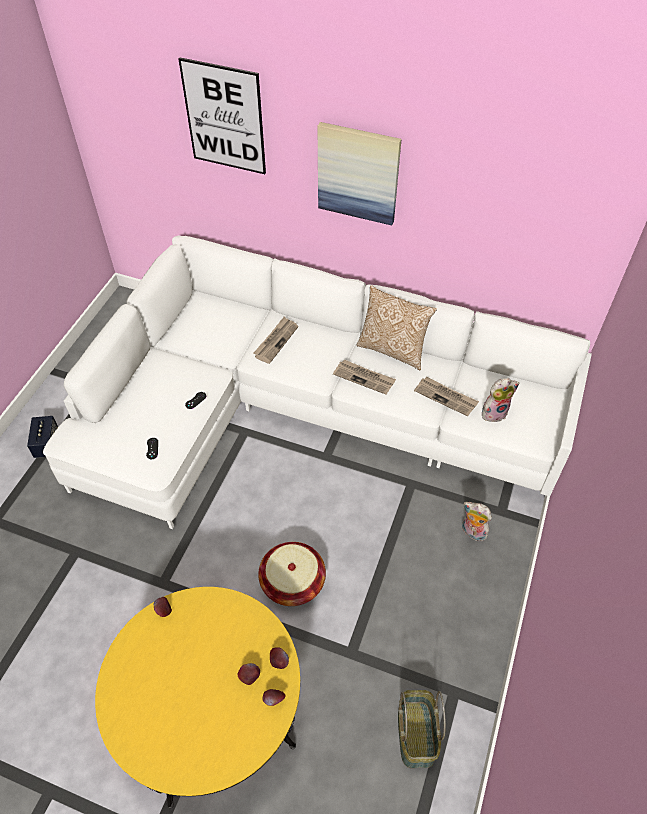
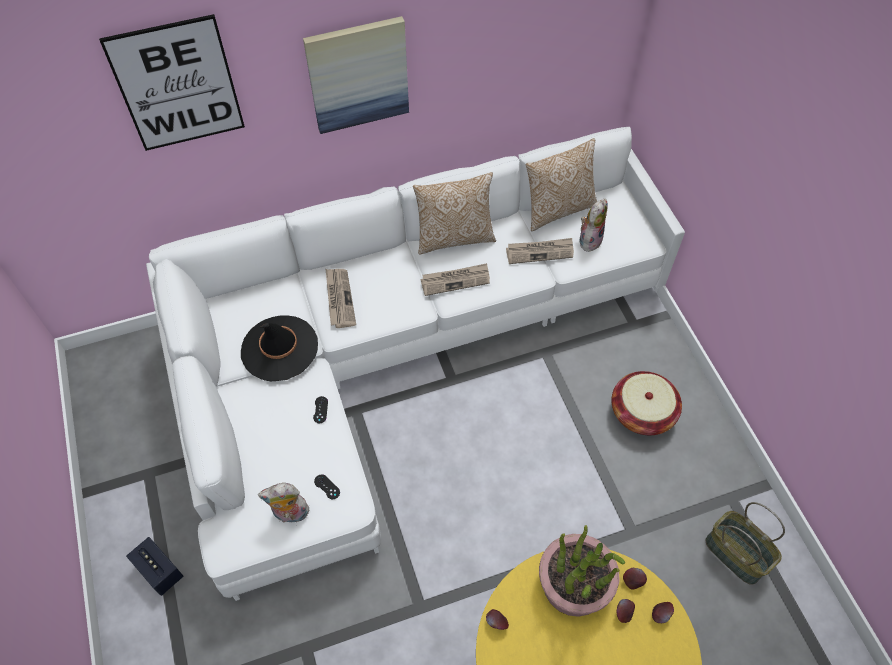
camera: 40 degrees left, 5 degrees up
(209, 347) = (279, 348): none -> black hat
(237, 629) = (574, 584): none -> potted plant
(292, 582) = (531, 512): basket -> basket (642, 412)
(472, 532) = (629, 359): plush toy -> plush toy (290, 514)
(491, 377) = (558, 209): none -> pillow

